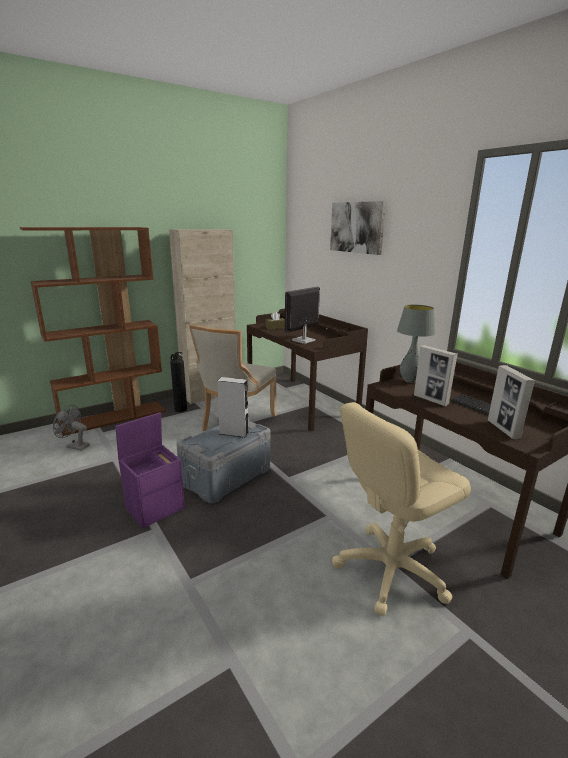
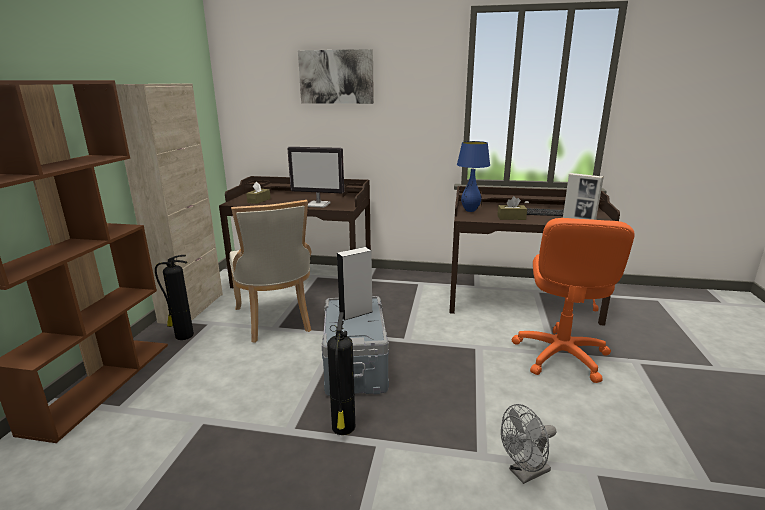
camera: 45 degrees left, 0 degrees up
(74, 446) = (107, 441): grey fan -> grey fan (525, 473)
(155, 507) = (343, 428): purple storage box -> fire extinguisher
(303, 340) = (318, 204): monitor -> monitor turned 75 degrees counterclockwise
(391, 569) = (560, 355): beige office chair -> orange office chair
(409, 381) = (470, 210): grey table lamp -> blue table lamp
(430, 400) = (511, 217): picture frame -> brown tissue box

